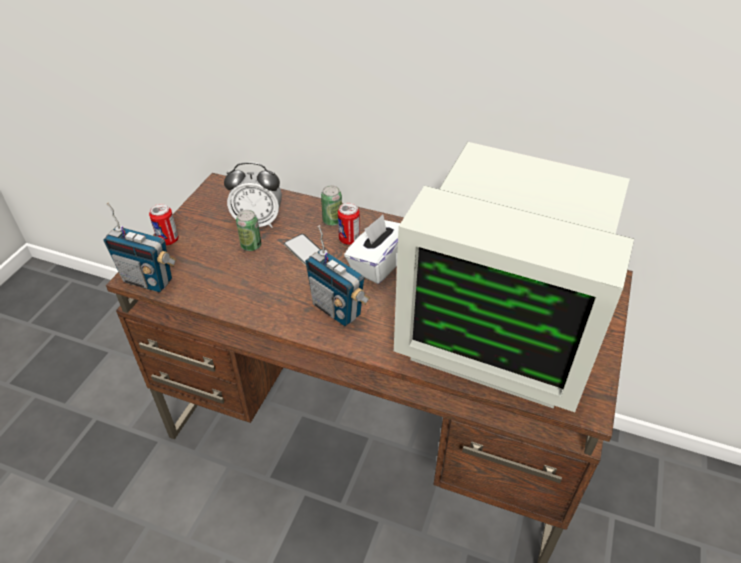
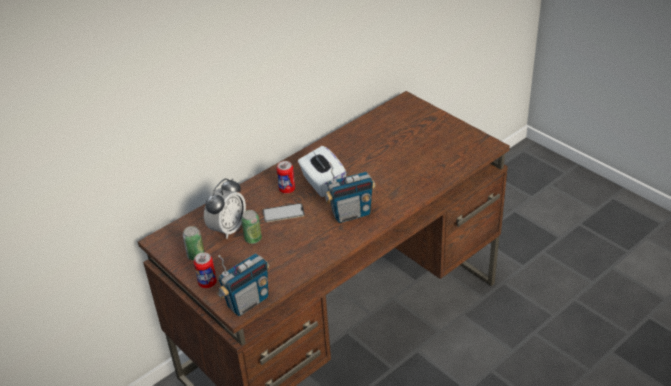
camera: 60 degrees left, 5 degrees down
(332, 221) = (260, 192): can -> can (196, 255)
(499, 331) = (416, 155): monitor -> none

